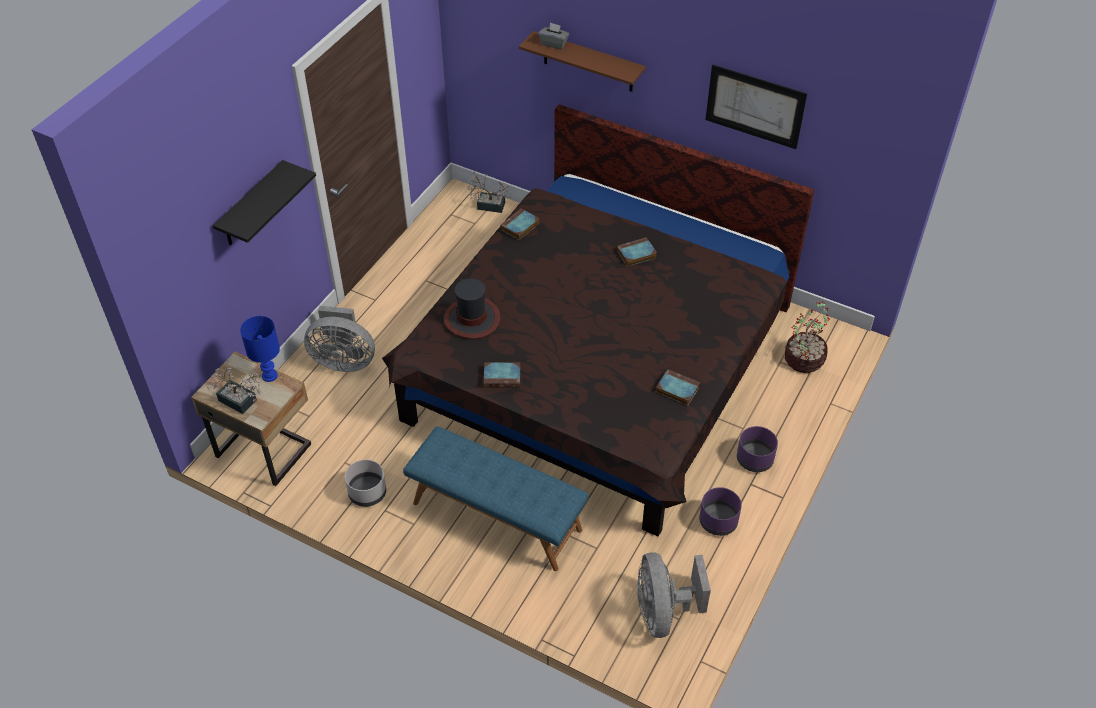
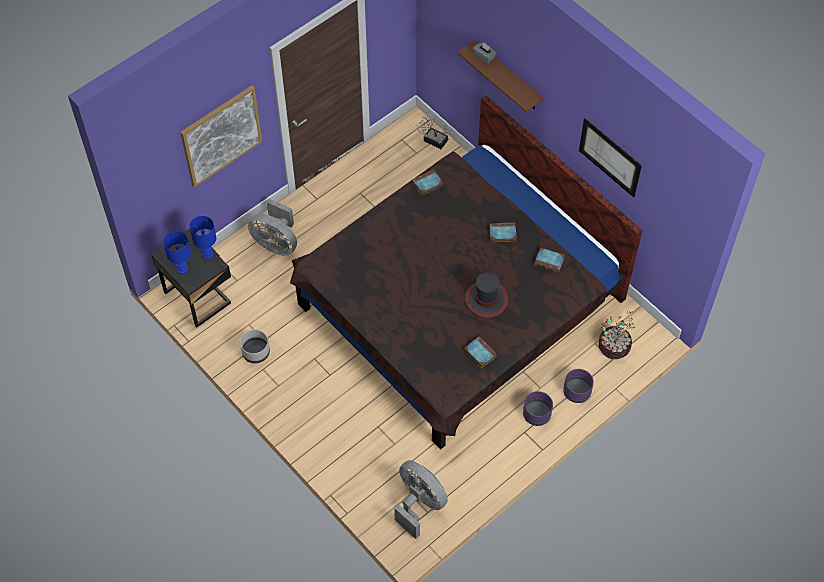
camera: 20 degrees right, 10 degrees up
(240, 402) = (182, 269): potted plant -> blue table lamp
(251, 206) = (221, 135): black shelf -> picture
(265, 449) = (199, 296): beige nightstand -> black nightstand
(472, 319) = (360, 252): hat -> hat (486, 299)
(497, 515) = (337, 398): blue bench -> none
(503, 377) = (363, 306): book -> book (549, 261)
(663, 612) = (419, 503): grey fan -> grey fan turned 120 degrees clockwise
(718, 521) = (488, 452): purple planter -> purple planter (577, 392)

